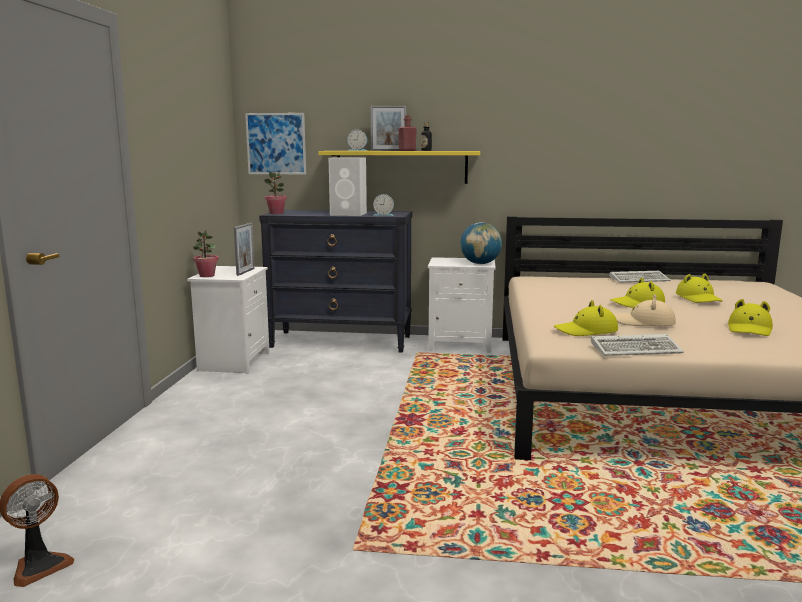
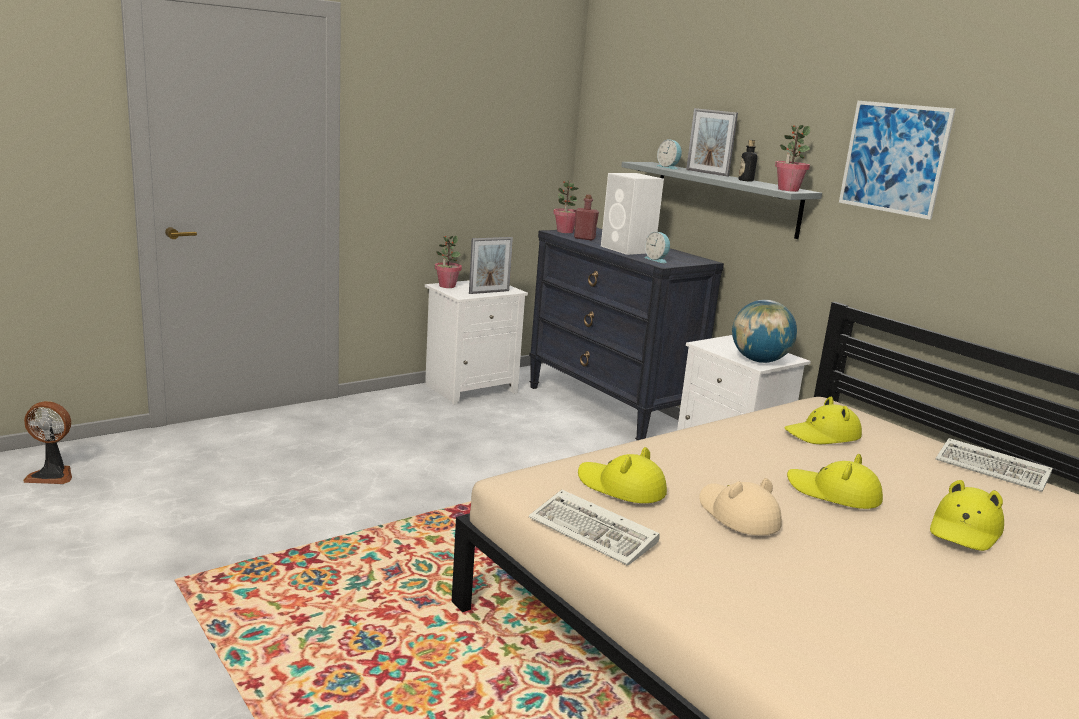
camera: 45 degrees right, 5 degrees up
(276, 143) = (609, 145): picture -> picture (894, 158)
(401, 167) = (725, 198): yellow shelf -> grey shelf
(407, 150) = (718, 177): red bottle -> red bottle (584, 238)
(468, 150) = (788, 190): none -> potted plant
(750, 329) = (863, 600): yellow hat -> yellow hat (822, 435)

